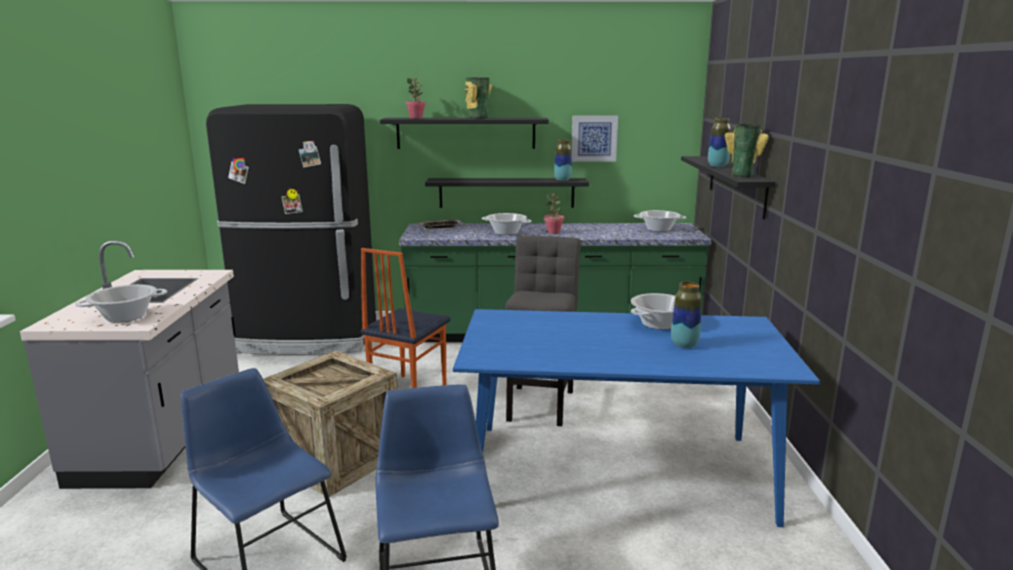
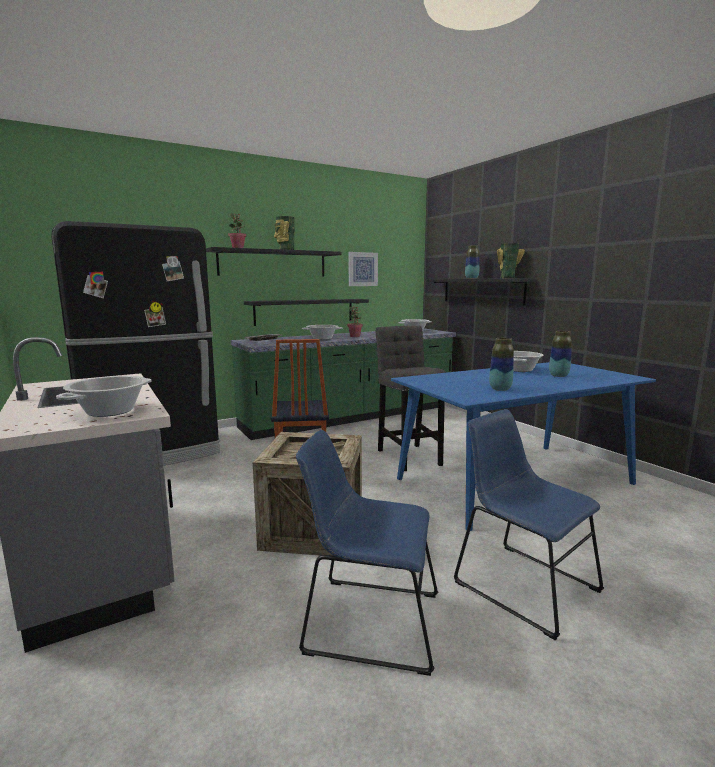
camera: 30 degrees left, 5 degrees down
(562, 180) = (348, 299): vase -> vase (500, 389)

